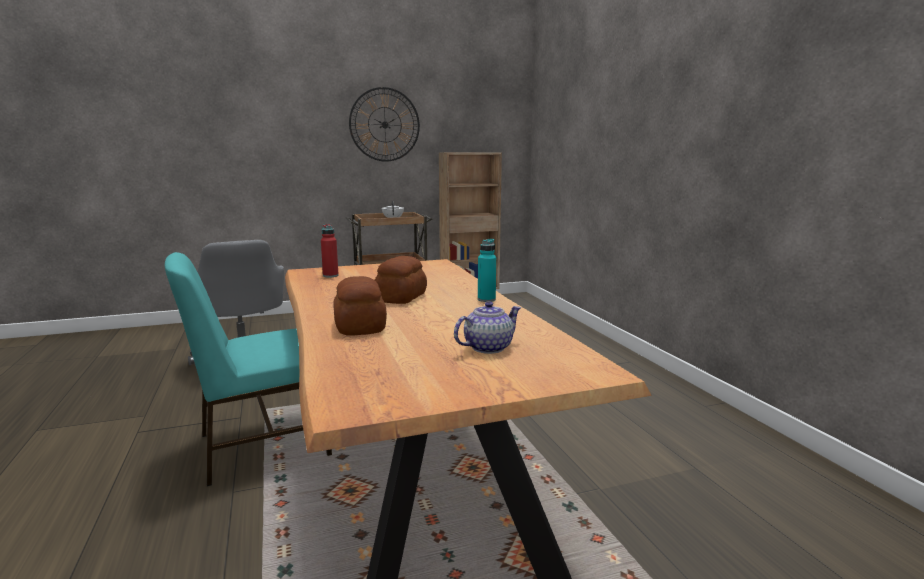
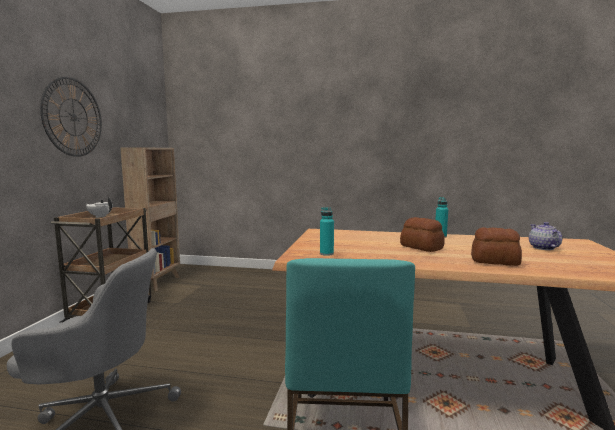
camera: 60 degrees left, 5 degrees down
(330, 275) = (326, 253): red bottle -> turquoise bottle

